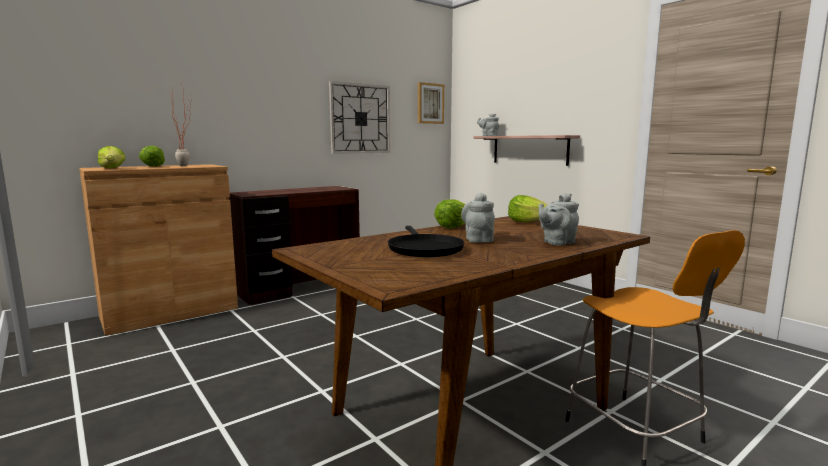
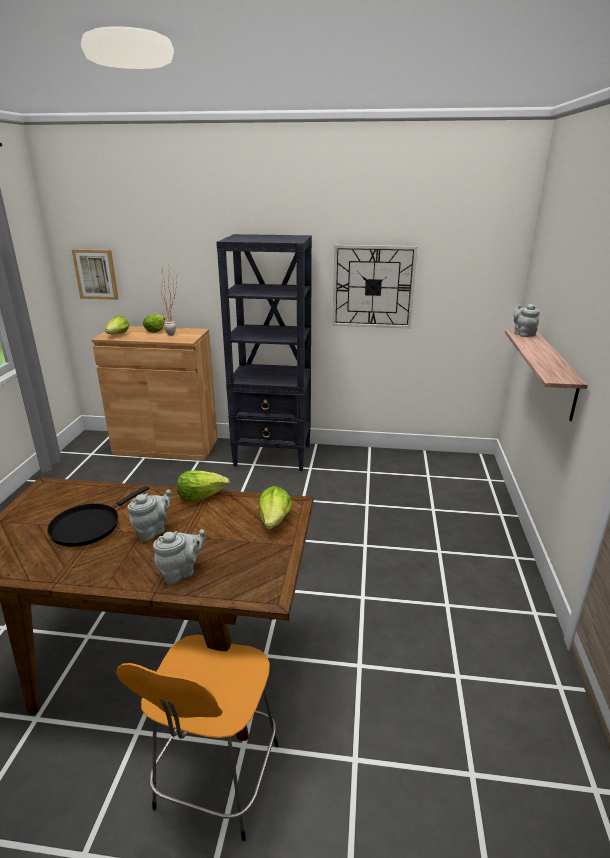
camera: 45 degrees right, 15 degrees up
(300, 288) = (273, 456): brown desk -> black bookcase
(430, 103) = (486, 266): picture -> picture (96, 274)
(557, 242) = (181, 572): grey teapot -> grey teapot turned 135 degrees clockwise

